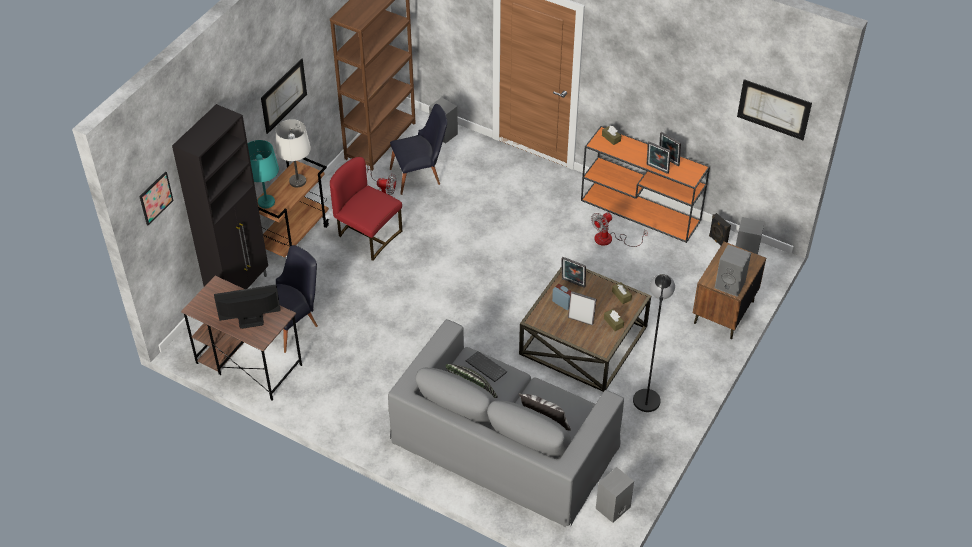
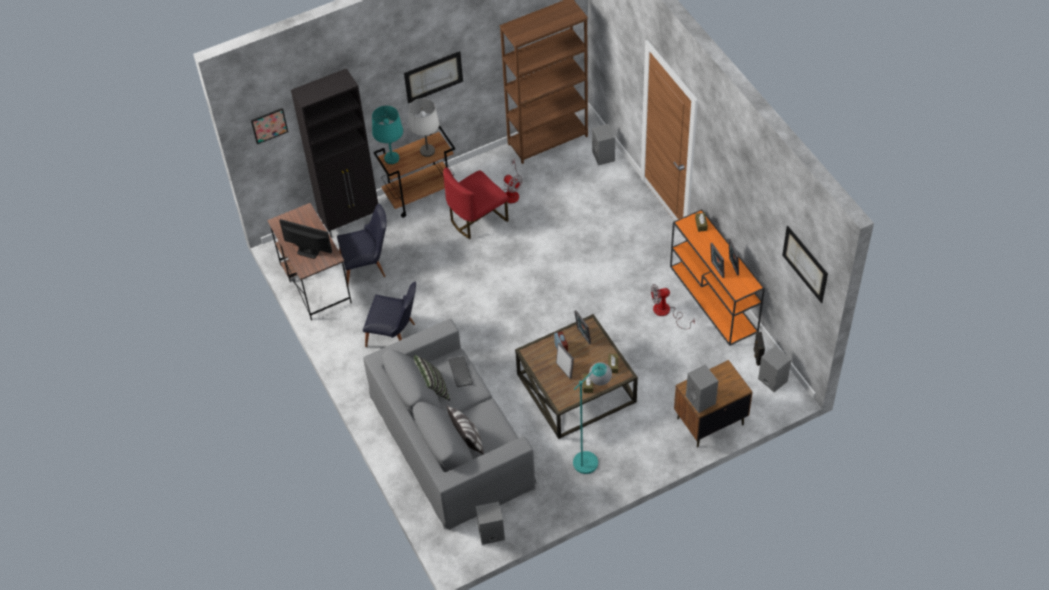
camera: 35 degrees right, 5 degrees up
(368, 235) = (477, 219): red chair -> red chair turned 105 degrees counterclockwise
(420, 176) = (556, 186): black chair -> black chair (395, 336)
(647, 393) = (591, 457): black floor lamp -> turquoise floor lamp

